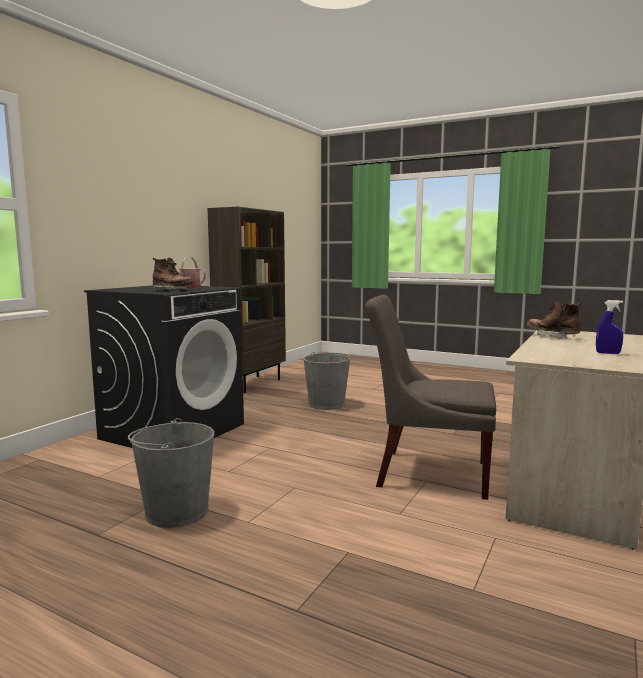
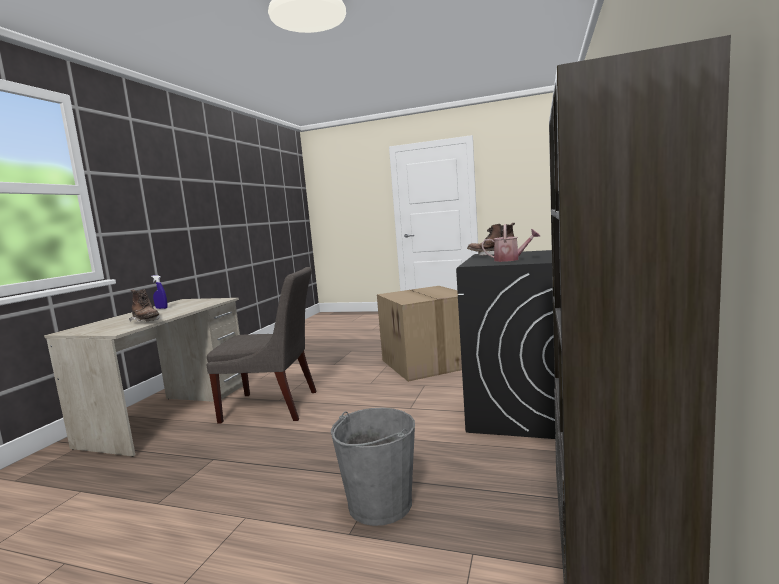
camera: 170 degrees right, 0 degrees up
(176, 512) = (428, 363): grey bucket -> cardboard box

